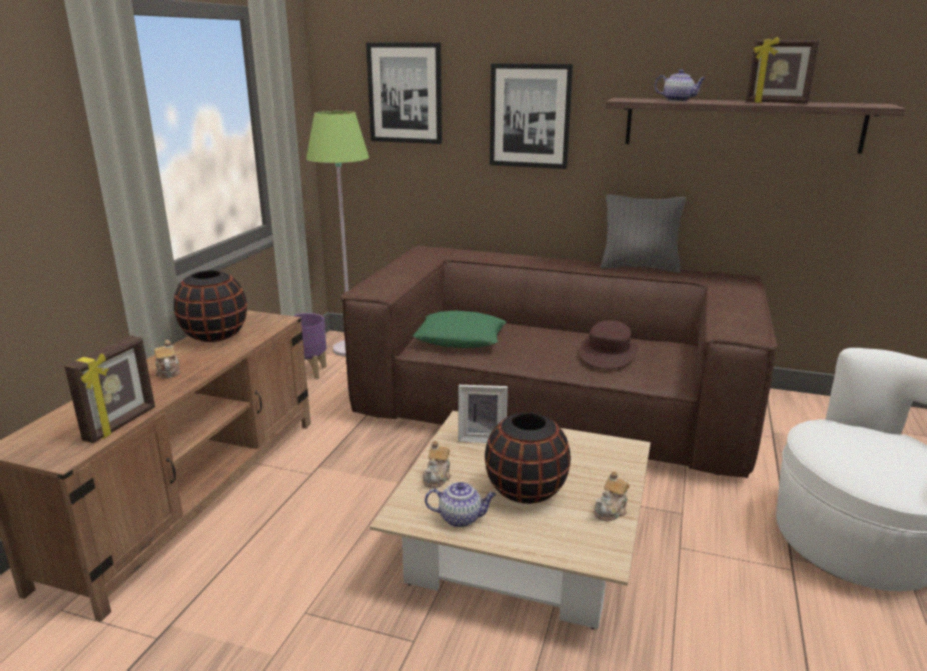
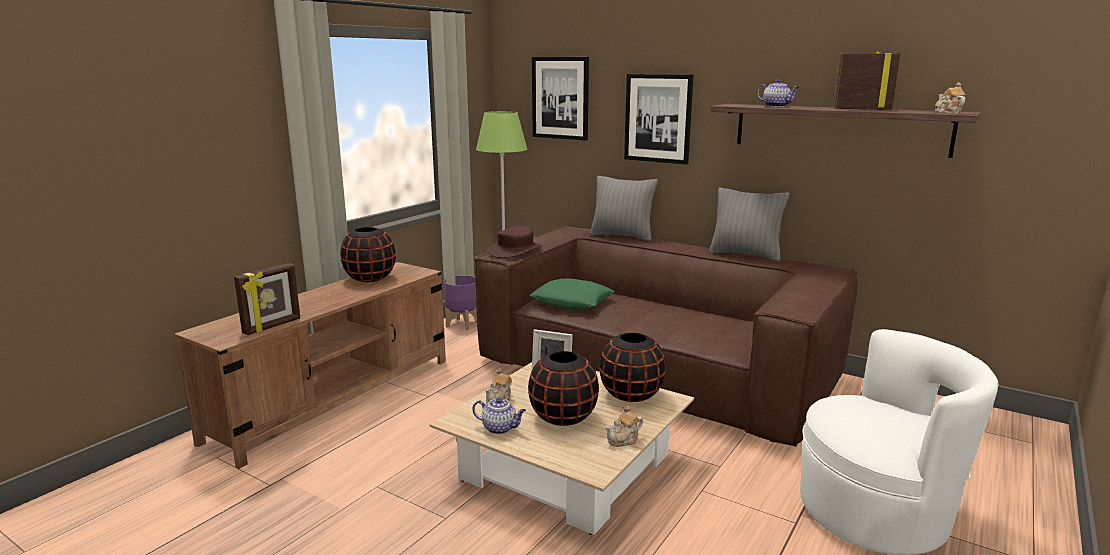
camera: 15 degrees right, 5 degrees down
(168, 372) = (323, 298): teapot -> teapot (947, 113)
(492, 254) = (622, 236): none -> grey pillow
(583, 449) = (631, 395): none -> black vase
(608, 353) = (691, 324): brown hat -> brown hat (515, 250)
(776, 103) = (862, 109): picture frame -> picture frame turned 150 degrees clockwise

